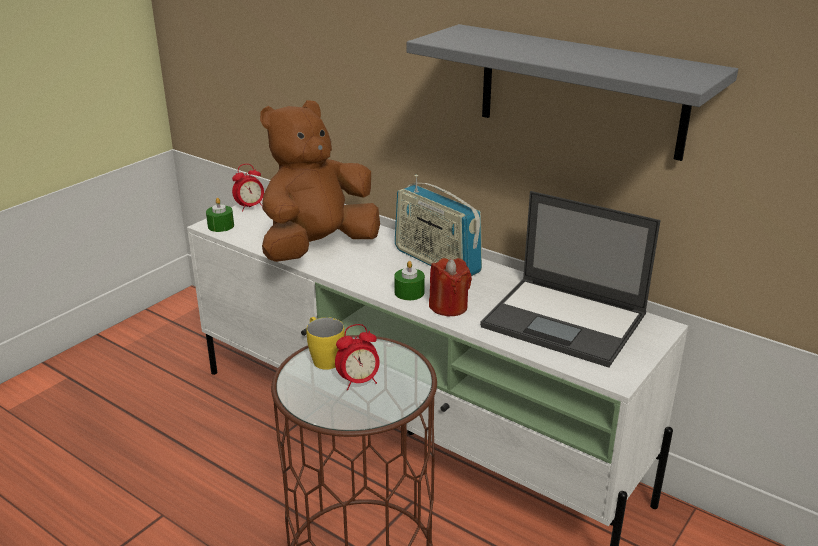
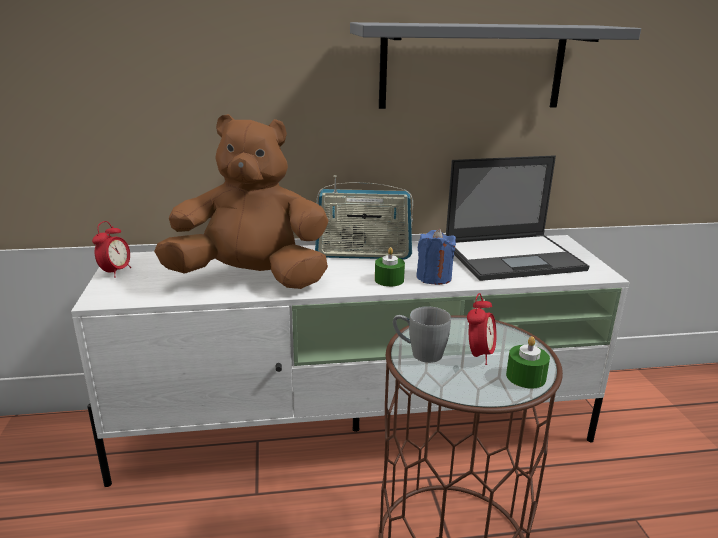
camera: 45 degrees left, 5 degrees down
(221, 226) = (113, 296): green candle -> green candle (526, 377)
(318, 248) = (251, 279): brown plush toy -> brown plush toy turned 90 degrees clockwise
(323, 357) = (419, 353): yellow mug -> grey mug
(448, 307) = (434, 277): red candle -> blue candle

